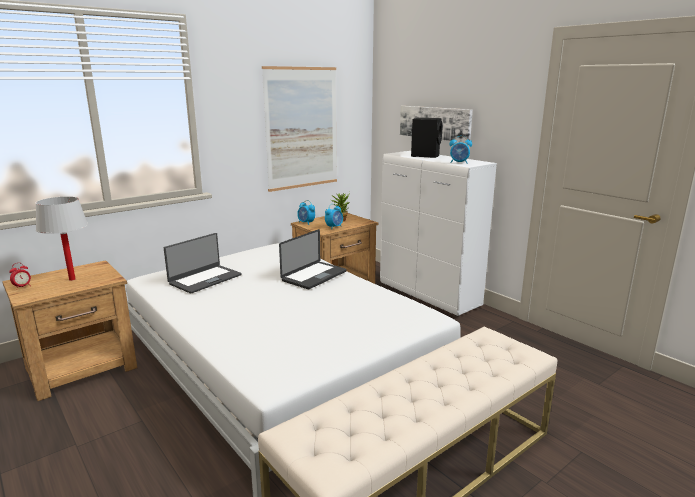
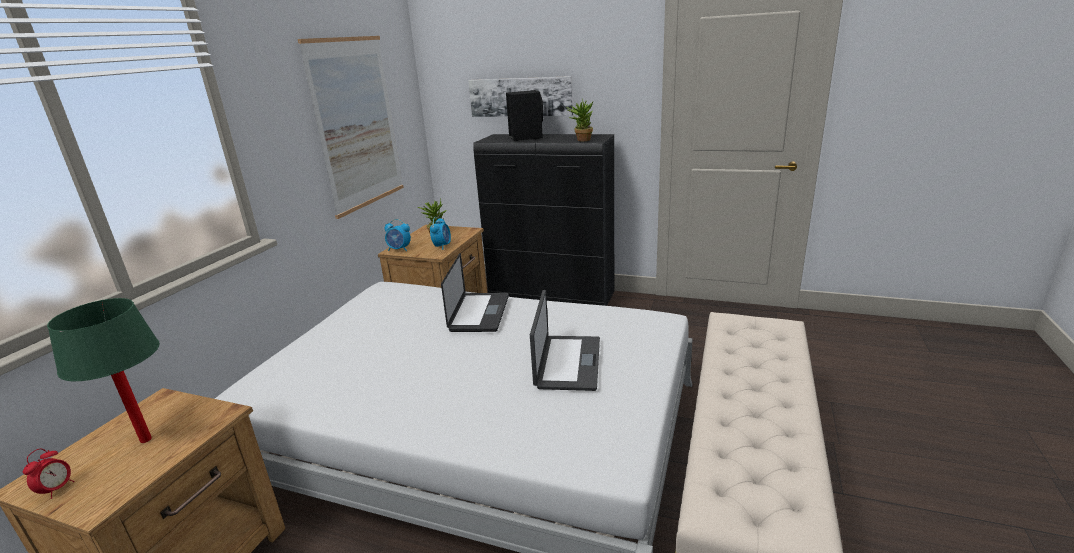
camera: 30 degrees left, 5 degrees up
(72, 279) = (145, 440): white table lamp -> green table lamp
(205, 279) = (340, 363): laptop -> laptop (567, 362)
(429, 295) = (552, 297): white cabinet -> black cabinet
(459, 163) = (581, 140): alarm clock -> potted plant

